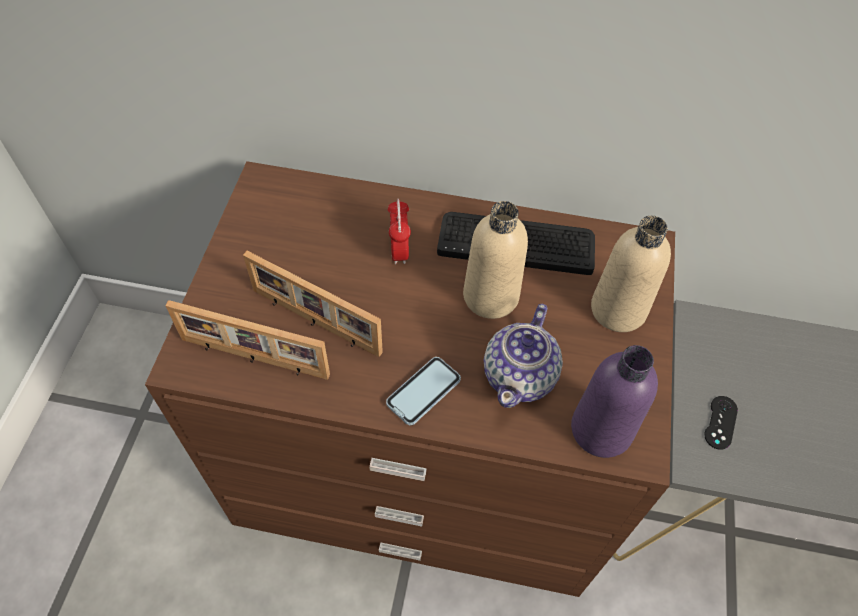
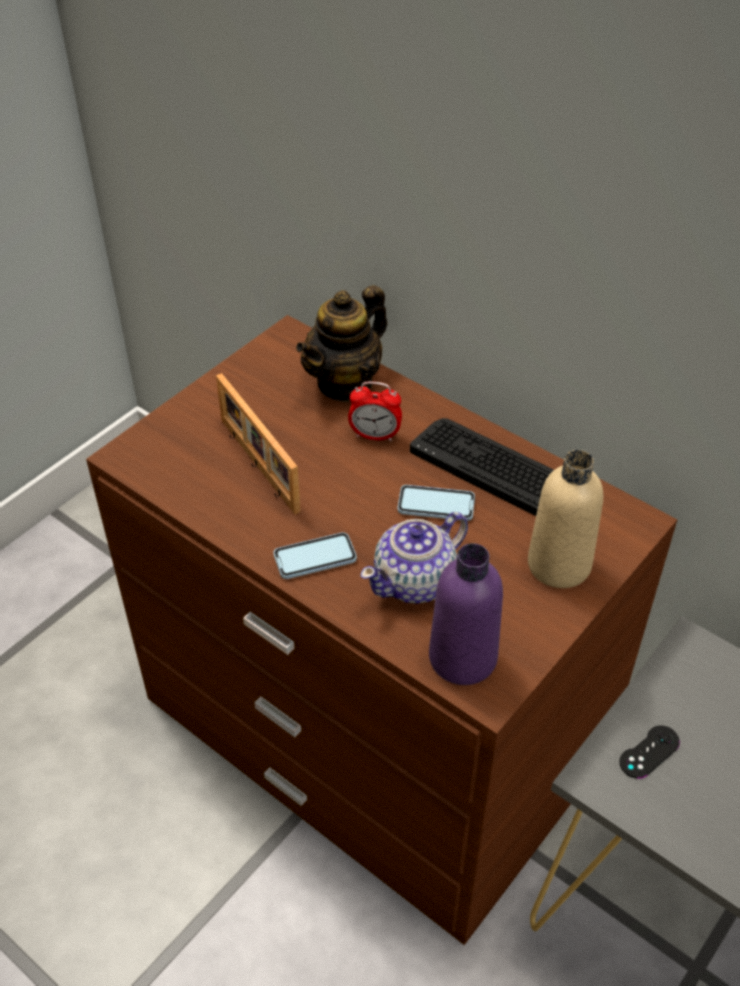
camera: 30 degrees right, 10 degrees down
(254, 359) = (186, 473): picture frame -> none
(341, 210) = (345, 383): none -> teapot
(399, 251) = (375, 435): alarm clock -> alarm clock turned 105 degrees counterclockwise
(490, 296) = (436, 505): beige bottle -> phone

